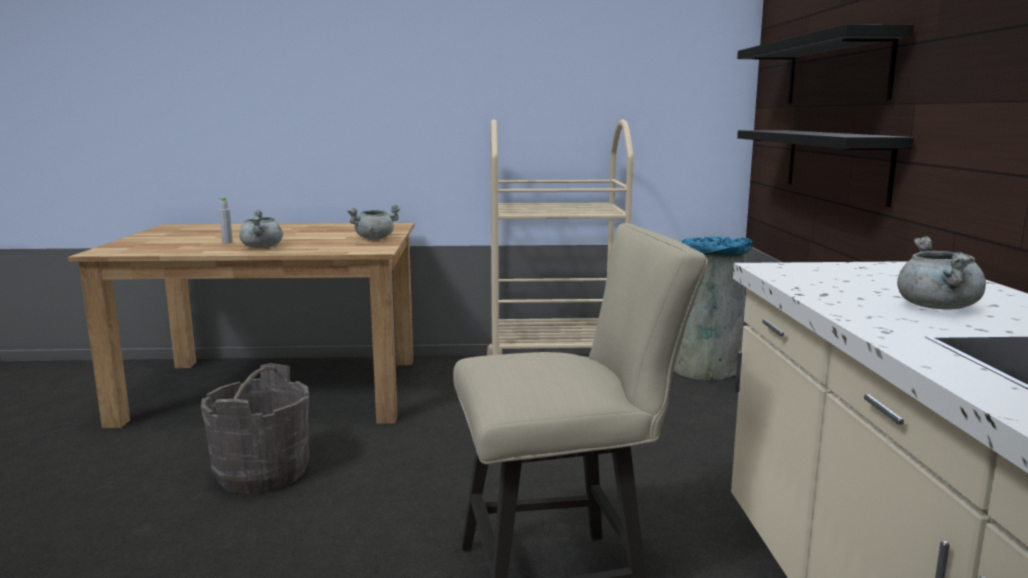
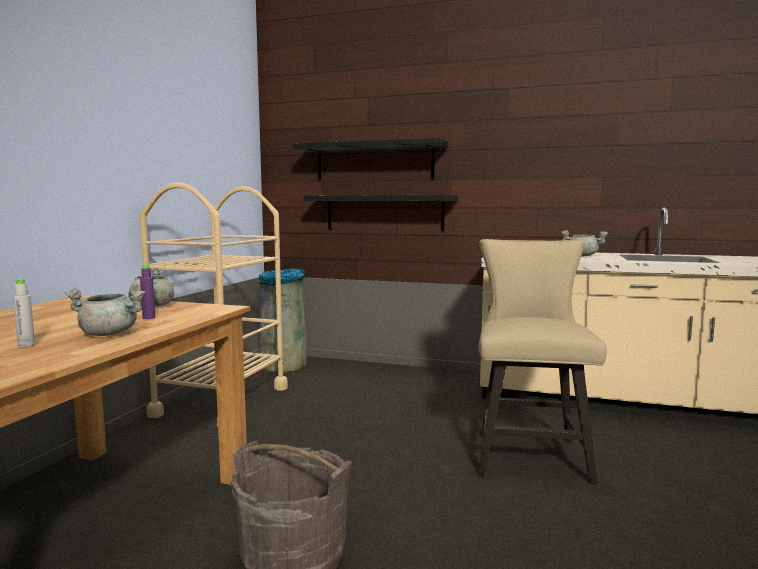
camera: 70 degrees left, 5 degrees down
(323, 244) = (149, 318): none -> purple bottle

